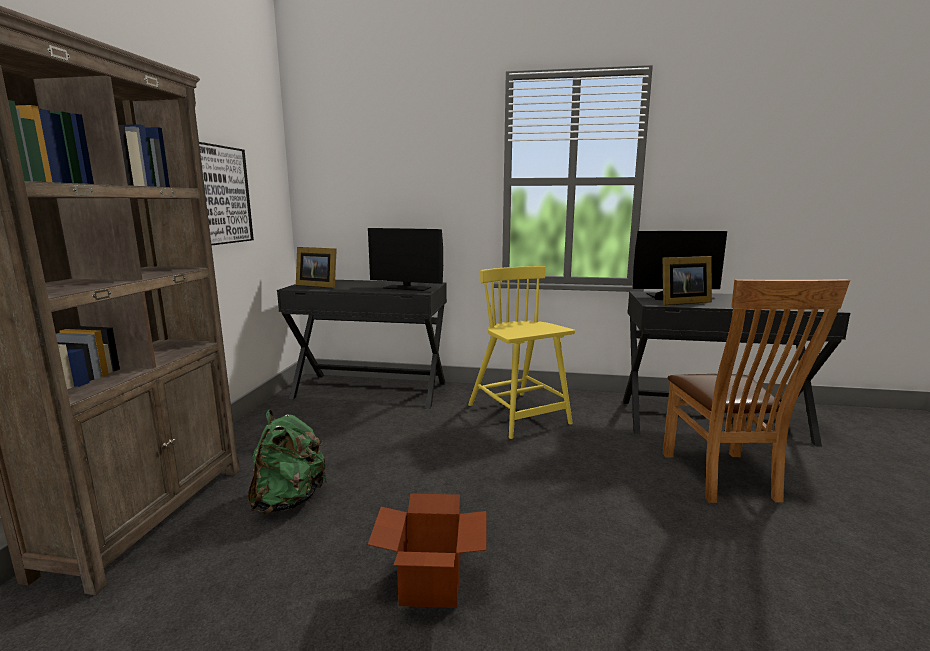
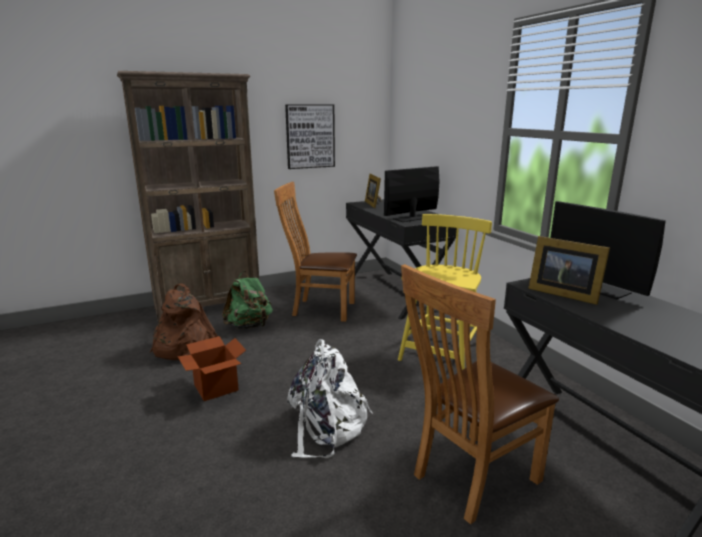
camera: 55 degrees right, 5 degrees up
(250, 587) = (182, 347): none -> brown backpack
(331, 437) = (320, 309): none -> brown chair
(407, 288) = (412, 218): monitor -> monitor turned 75 degrees clockwise
(600, 522) = (326, 426): none -> white backpack

